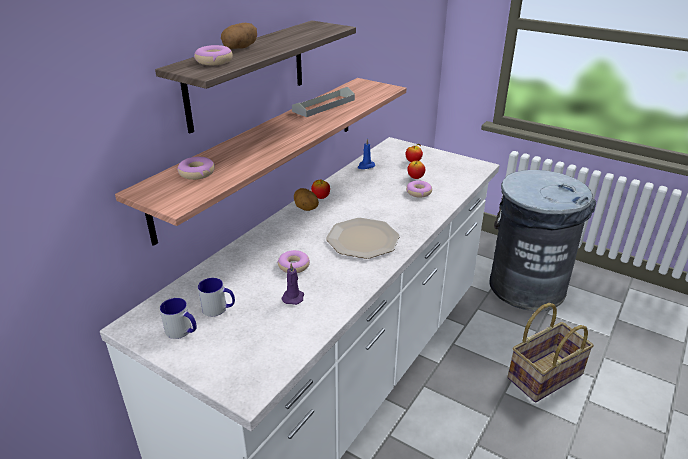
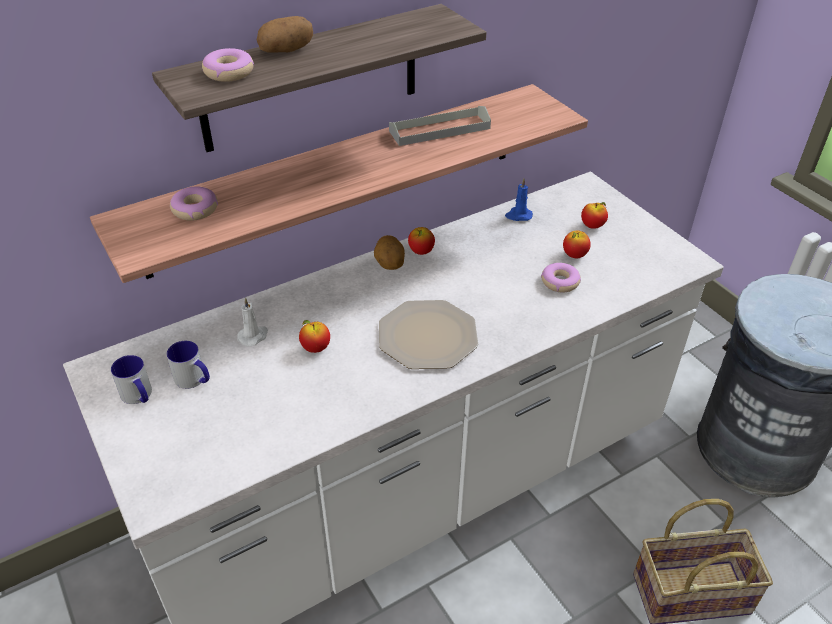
camera: 25 degrees right, 10 degrees up
(243, 271) = (253, 336): none -> white candle
(293, 266) = (315, 348): donut -> apple
(293, 297) = (284, 394): purple candle -> none

